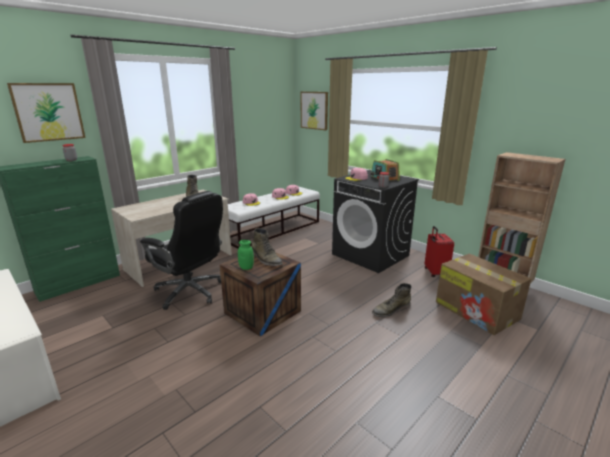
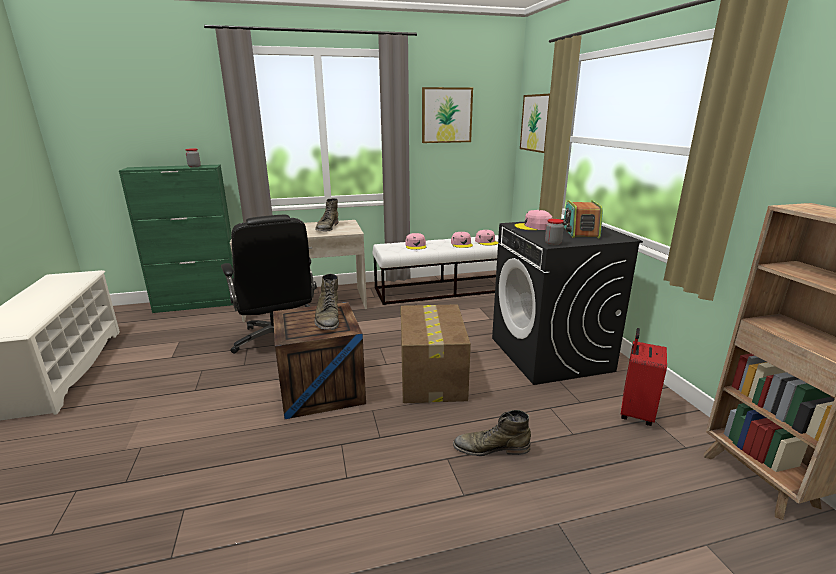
camera: 30 degrees right, 0 degrees up
(48, 112) = (183, 113): picture -> picture (446, 115)
(246, 267) = (292, 322): green jar -> none
(477, 311) = (652, 509): cardboard box -> cardboard box (432, 377)

